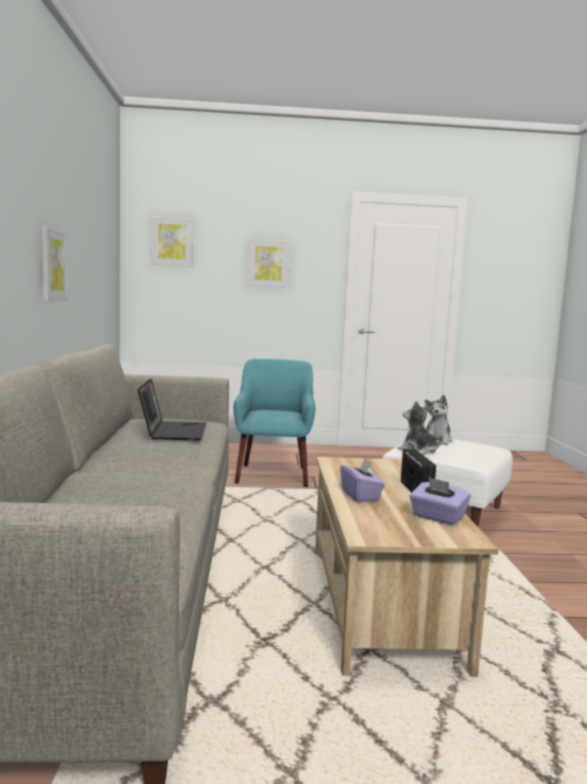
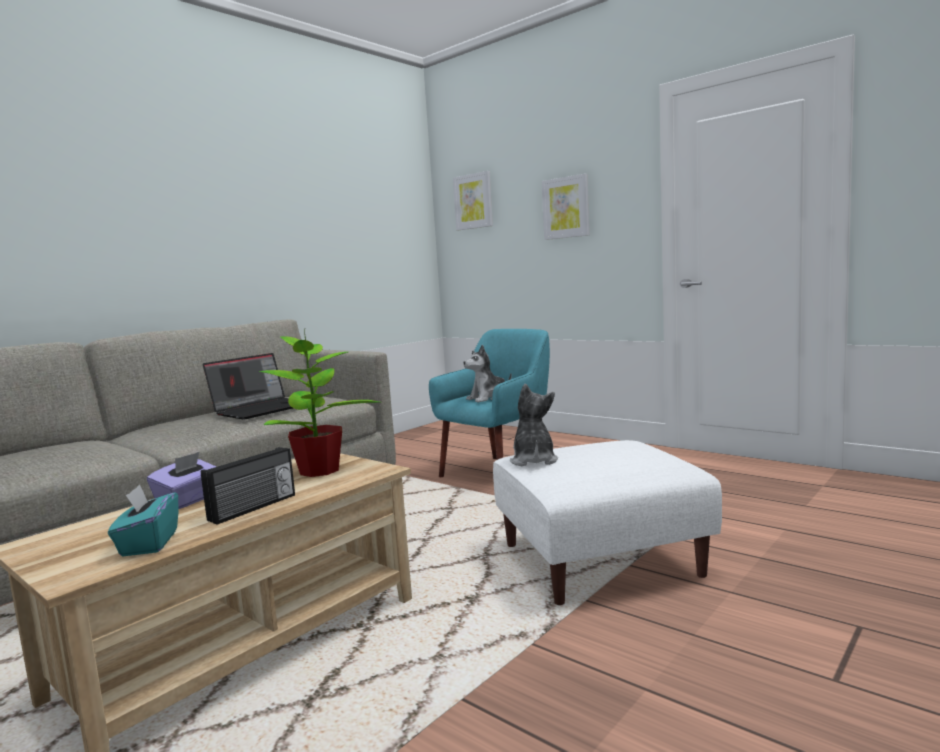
camera: 45 degrees right, 0 degrees up
(53, 264) = (237, 247): picture -> none
(370, 468) = (320, 471): none -> potted plant
(437, 440) = (615, 448): plush toy -> plush toy (488, 398)
(437, 517) = (148, 543): purple tissue box -> turquoise tissue box

